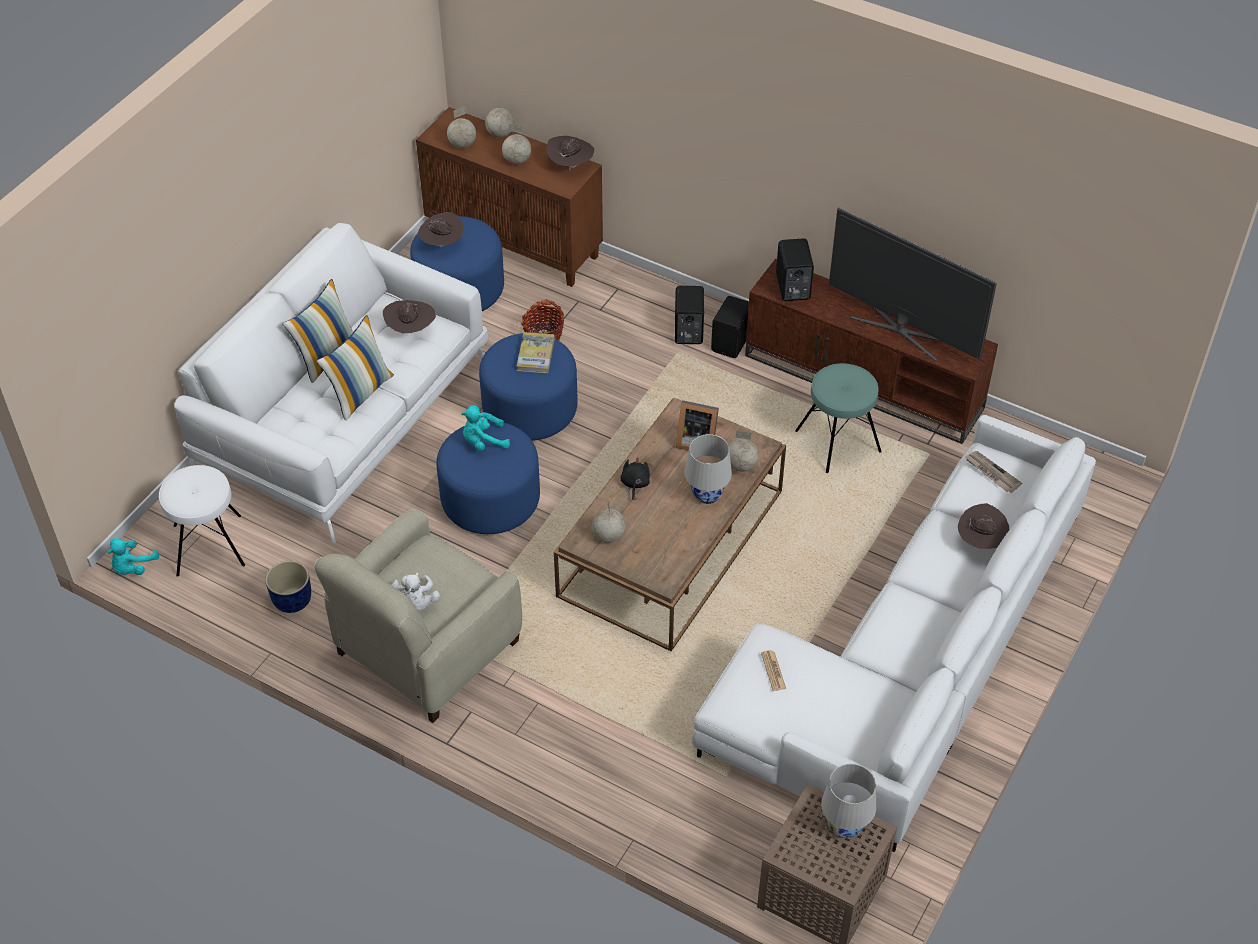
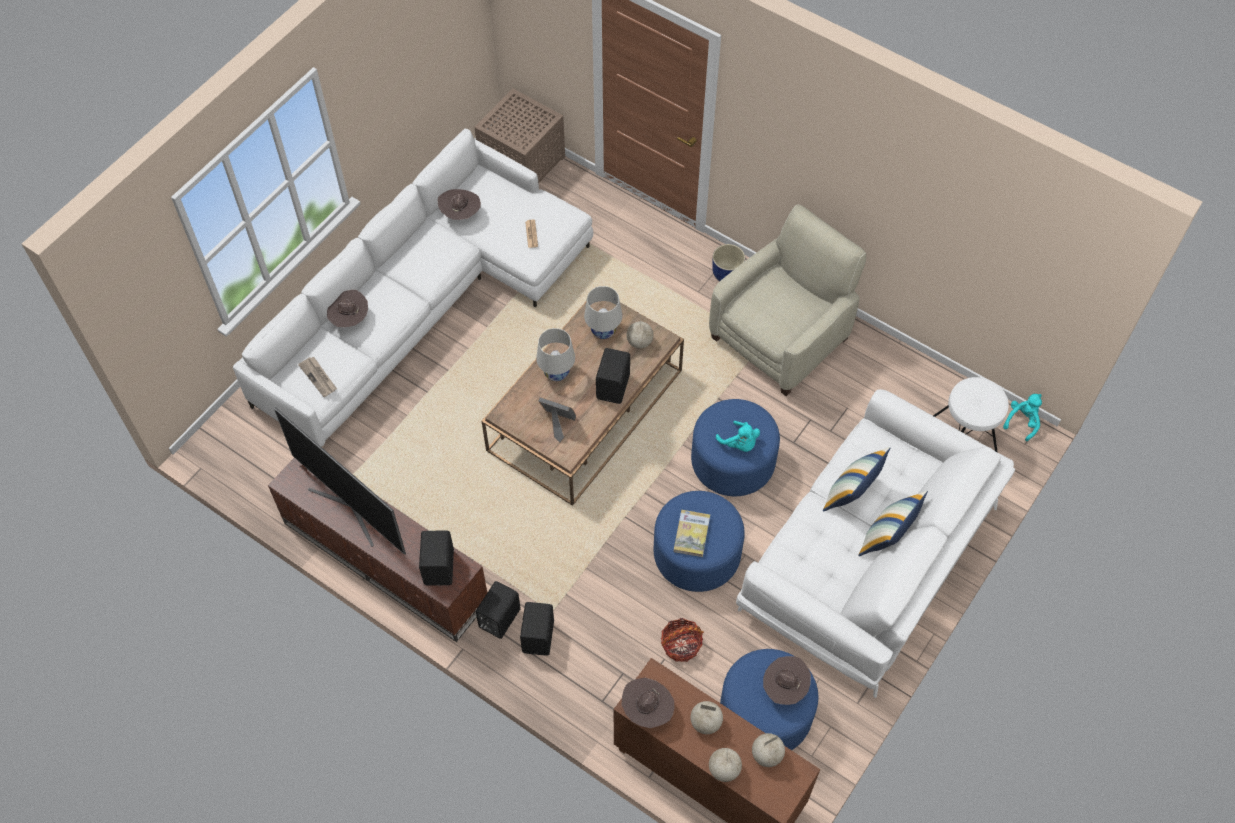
camera: 175 degrees left, 10 degrees up
(291, 600) = (889, 384): blue planter -> blue planter (727, 274)
(411, 330) = (810, 560): brown hat -> brown hat (461, 214)
(416, 603) = (789, 289): white plush toy -> none
(483, 441) = (739, 444): turquoise plush toy -> turquoise plush toy turned 60 degrees clockwise
(635, 484) = (614, 387): black plush toy -> black speaker
(740, 465) = (524, 397): globe -> none
(837, 441) = (426, 497): turquoise stool -> none
(844, 825) = (507, 129): white table lamp -> white table lamp (603, 331)

